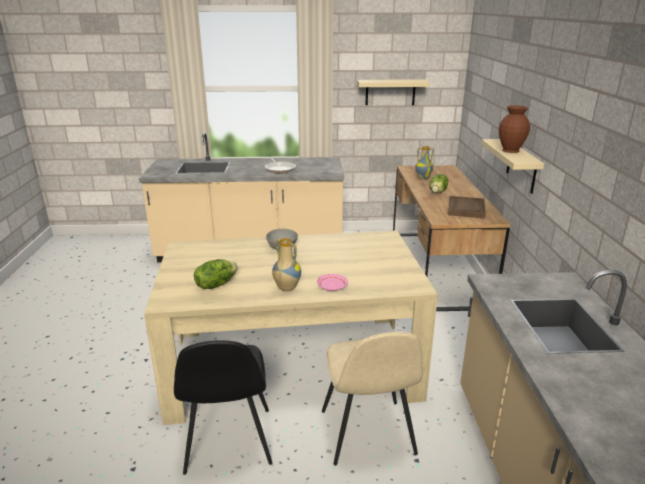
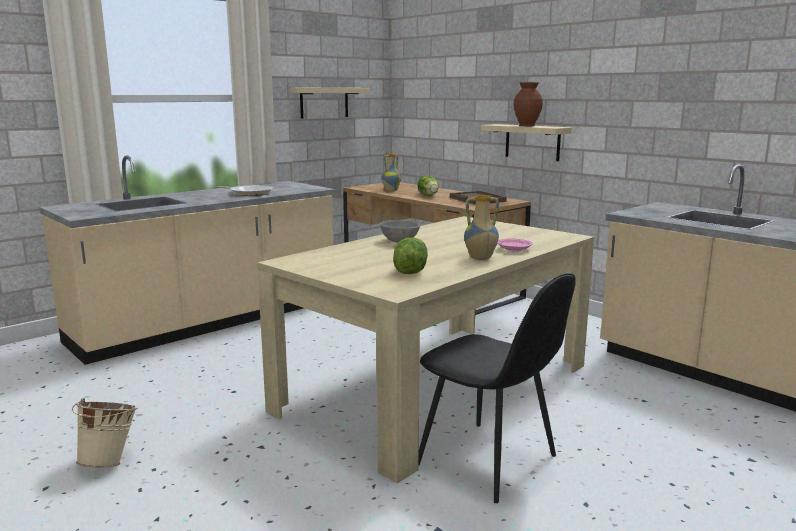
camera: 40 degrees left, 10 degrees down
(84, 333) = (110, 461): none -> beige bucket
(367, 434) = (584, 402): beige chair -> none

